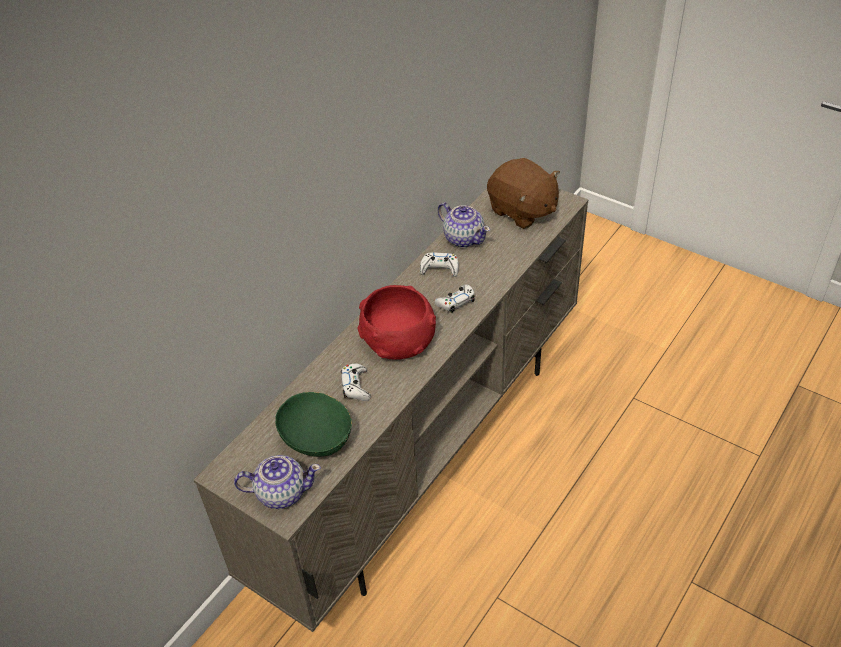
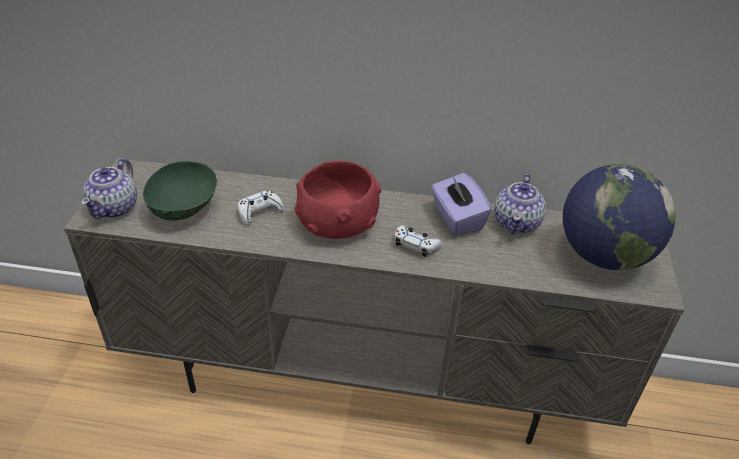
camera: 60 degrees right, 5 degrees down
(281, 492) = (115, 207): teapot -> teapot turned 45 degrees clockwise
(439, 268) = (456, 219): white game controller -> purple tissue box
(522, 211) = (603, 255): brown plush toy -> globe

